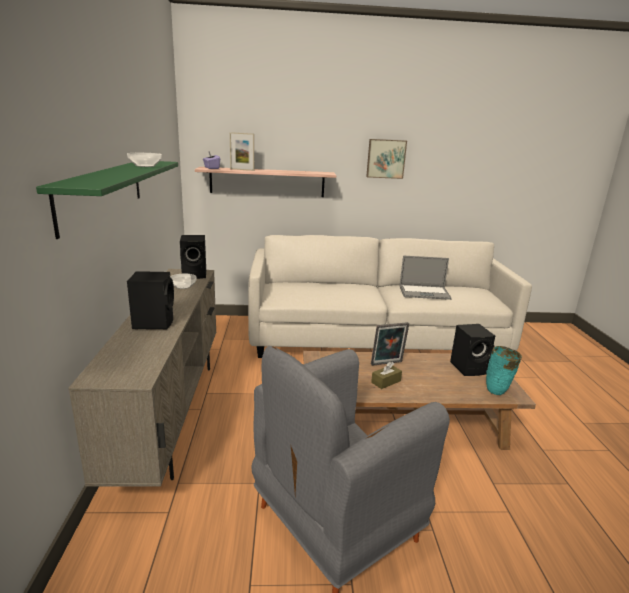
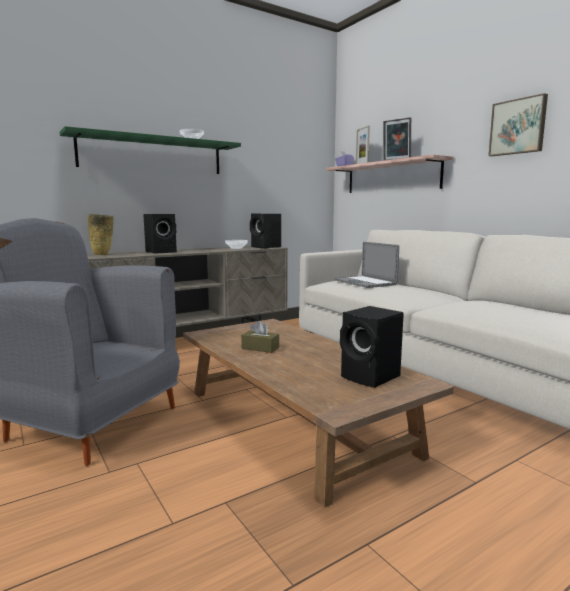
camera: 60 degrees right, 10 degrees down
(125, 357) = (102, 255): none -> beige vase
(387, 364) = (302, 343): picture frame -> picture frame (396, 159)
(424, 292) = (493, 307): laptop -> laptop (364, 282)
(497, 392) = (328, 399): turquoise vase -> none

